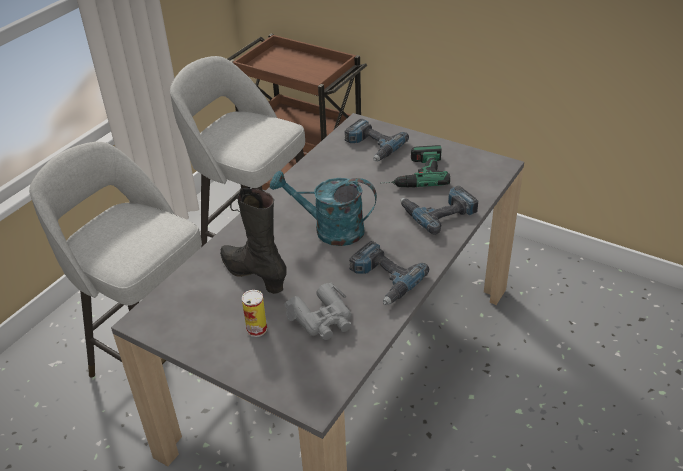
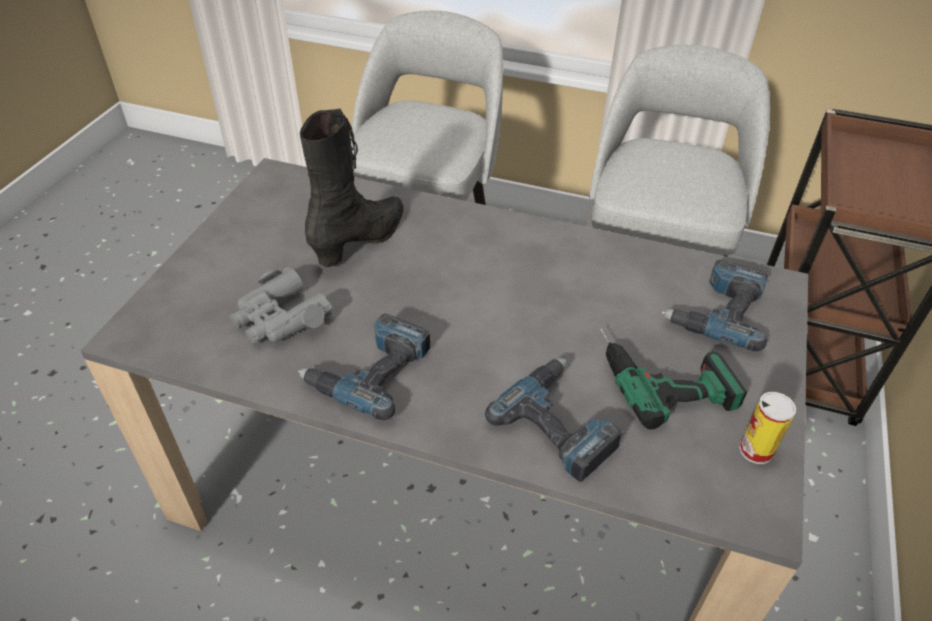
camera: 75 degrees right, 5 degrees up
(257, 329) = (260, 262): can -> can (756, 450)
(330, 230) = (472, 295): turquoise watering can -> none

